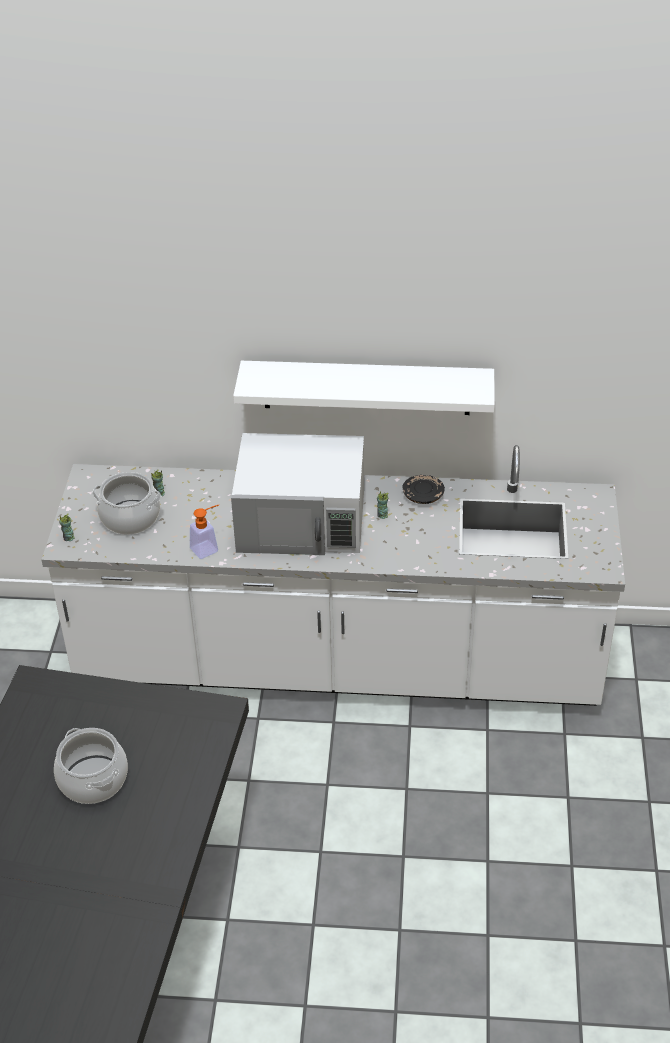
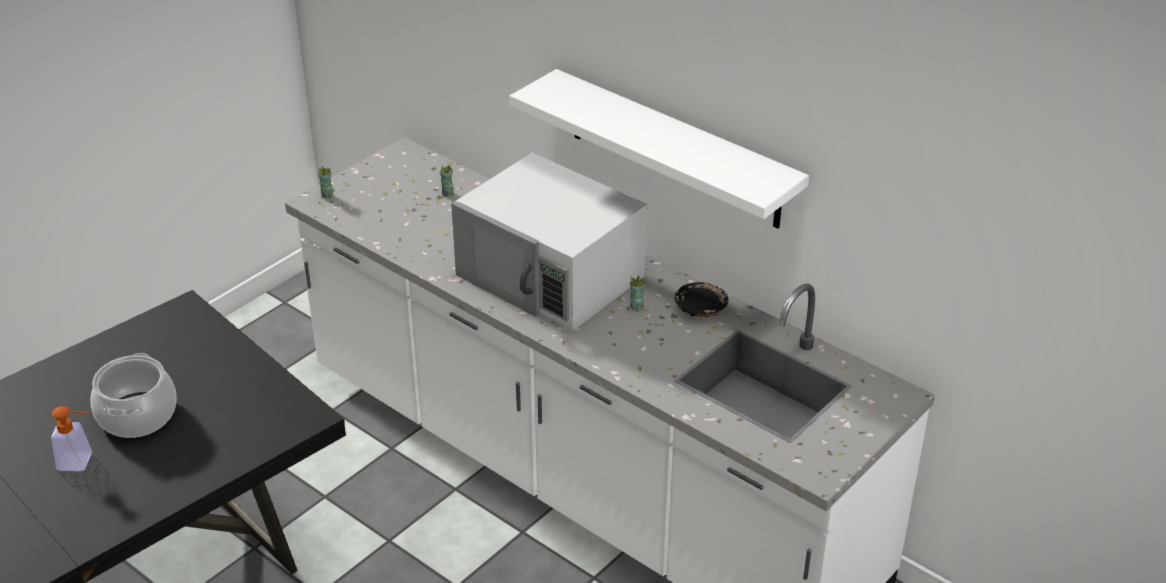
camera: 35 degrees right, 5 degrees down
(130, 517) = (399, 202): cooking pot -> none
(208, 548) = (436, 259): soap dispenser -> soap dispenser (81, 462)

